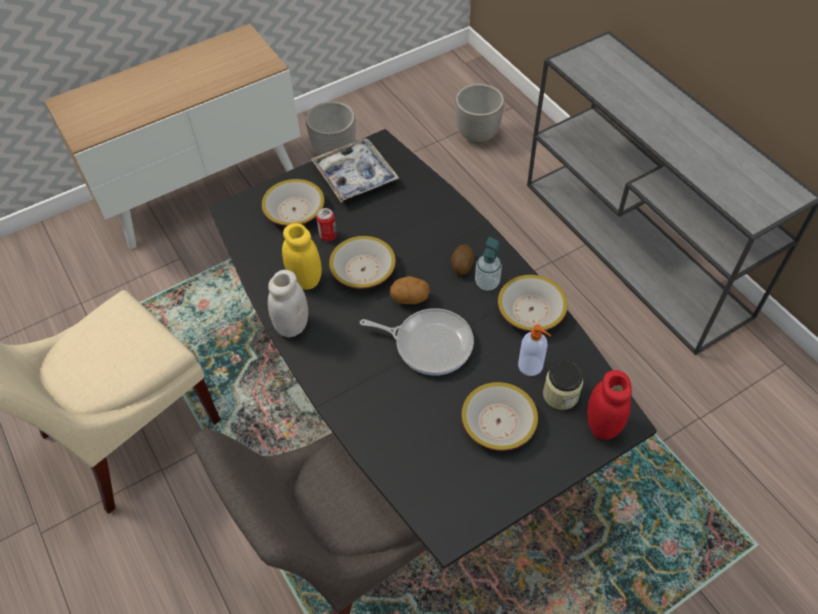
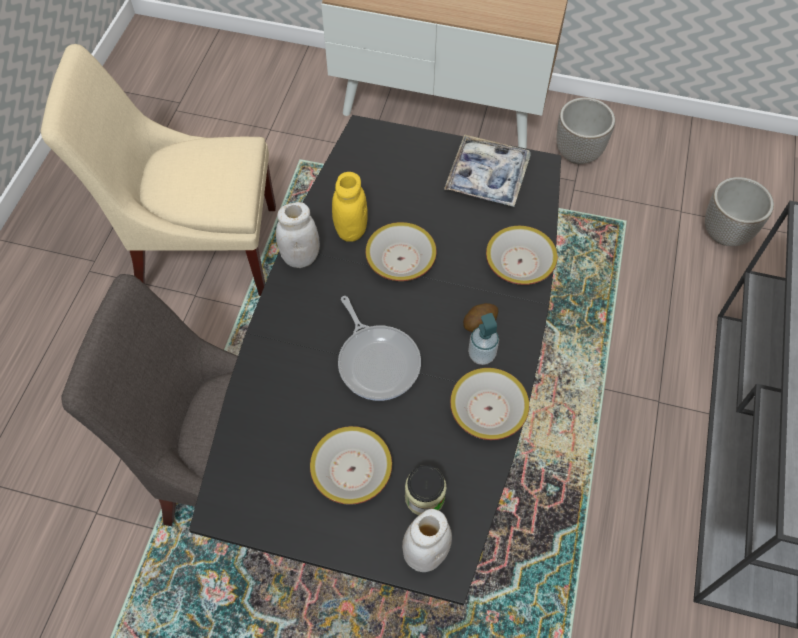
camera: 45 degrees right, 5 degrees up
(294, 210) = (408, 168): bowl -> bowl (519, 262)
(328, 236) = (408, 209): can -> none
(410, 298) = (406, 313): potato -> none
(531, 366) = (430, 453): soap dispenser -> none
(602, 425) = (425, 553): red jar -> white jar

